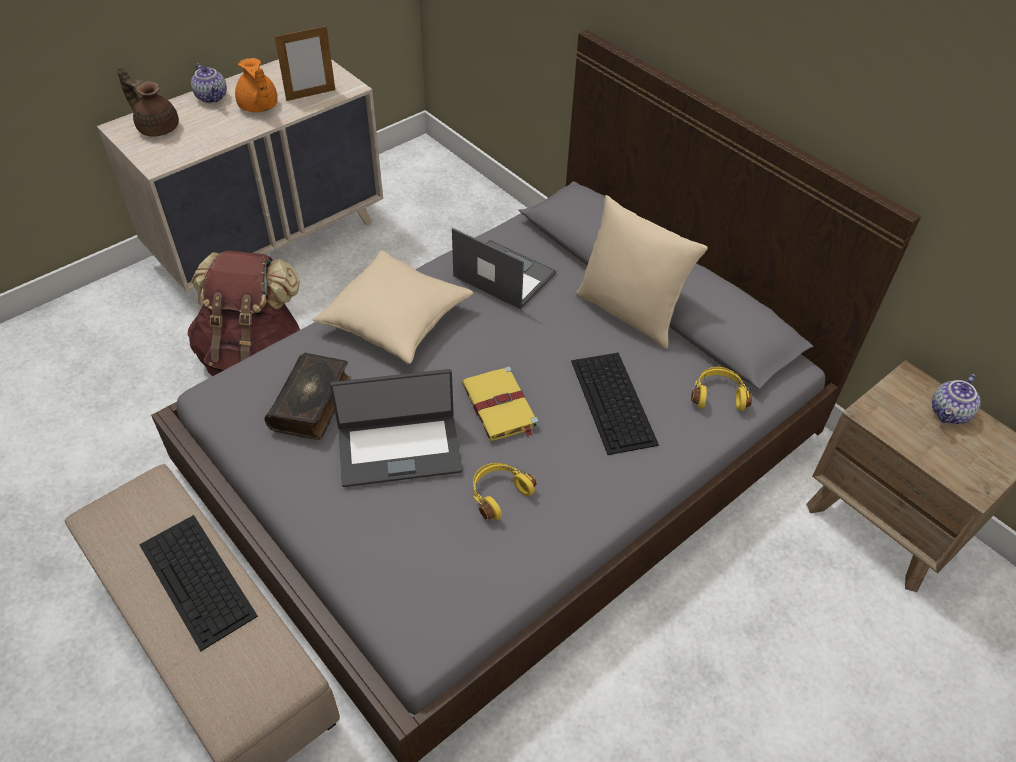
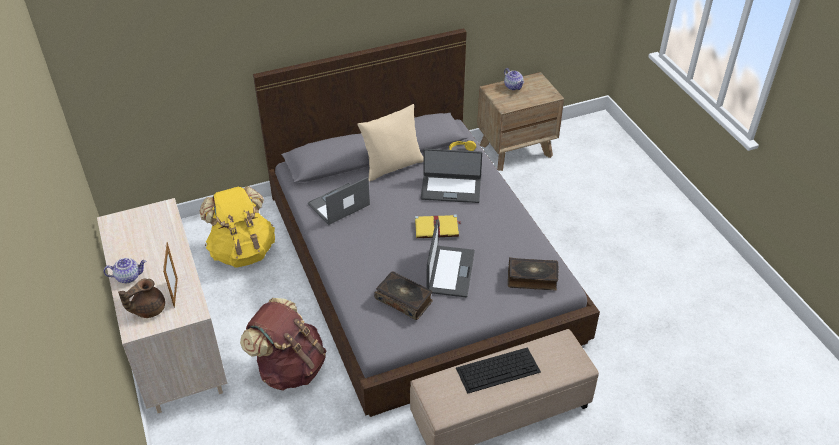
camera: 70 degrees left, 5 degrees down
(258, 107) = (159, 254): orange teapot -> none
(311, 95) = (162, 227): picture frame -> picture frame (175, 292)
(396, 320) = (353, 256): beige pillow -> none
(422, 581) = (532, 278): none -> book
(451, 247) = (242, 251): none -> yellow backpack
(498, 494) = (491, 242): yellow headphones -> none
(614, 402) = (451, 188): keyboard -> laptop

